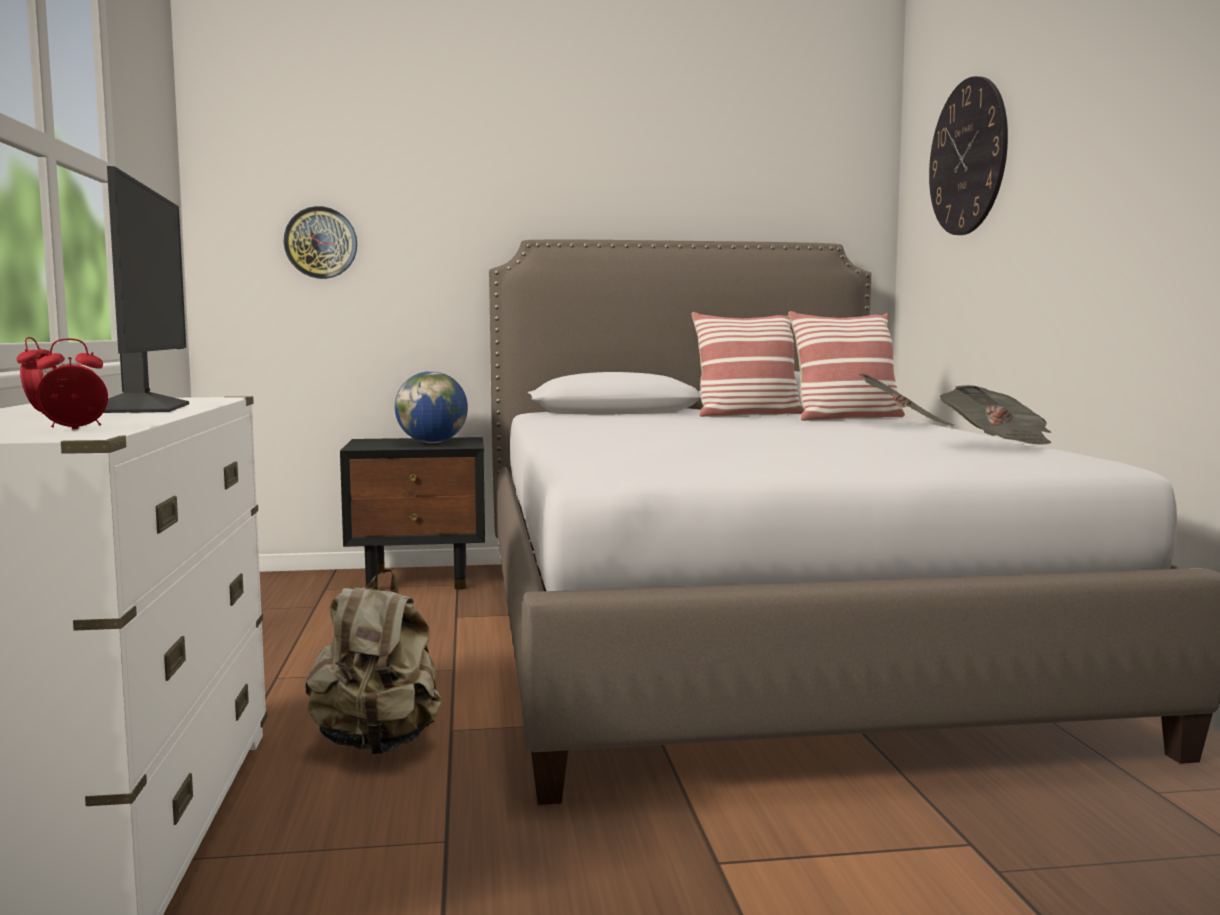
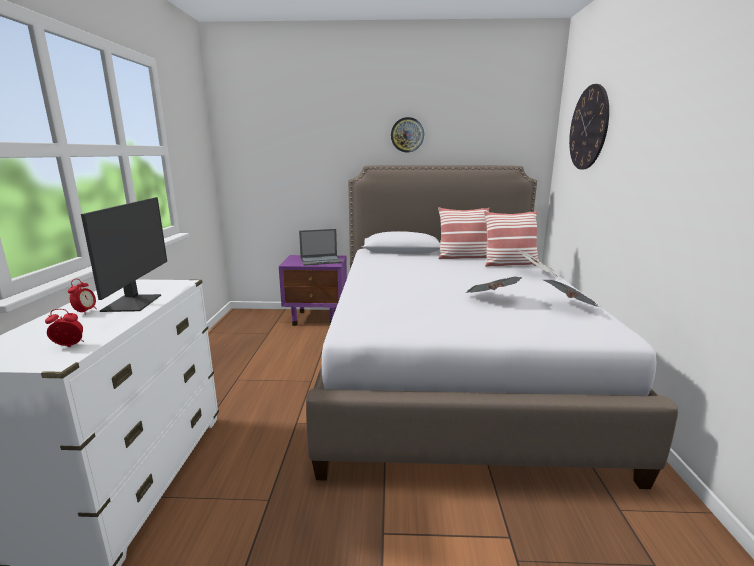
camera: 10 degrees right, 10 degrees up
(321, 242) = (273, 166): wall clock -> wall clock (407, 135)
(378, 744) = (262, 429): beige backpack -> none
(420, 579) = (317, 318): black nightstand -> purple nightstand
(432, 443) = (321, 260): globe -> laptop
(844, 443) = (491, 299): none -> newspaper

